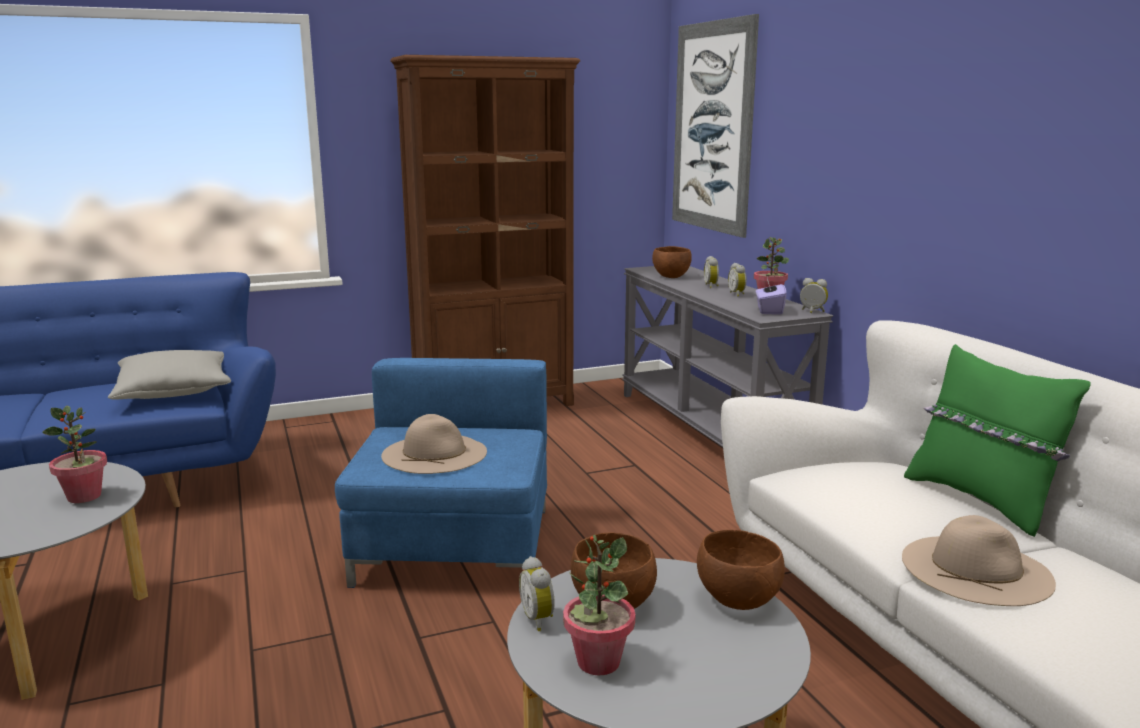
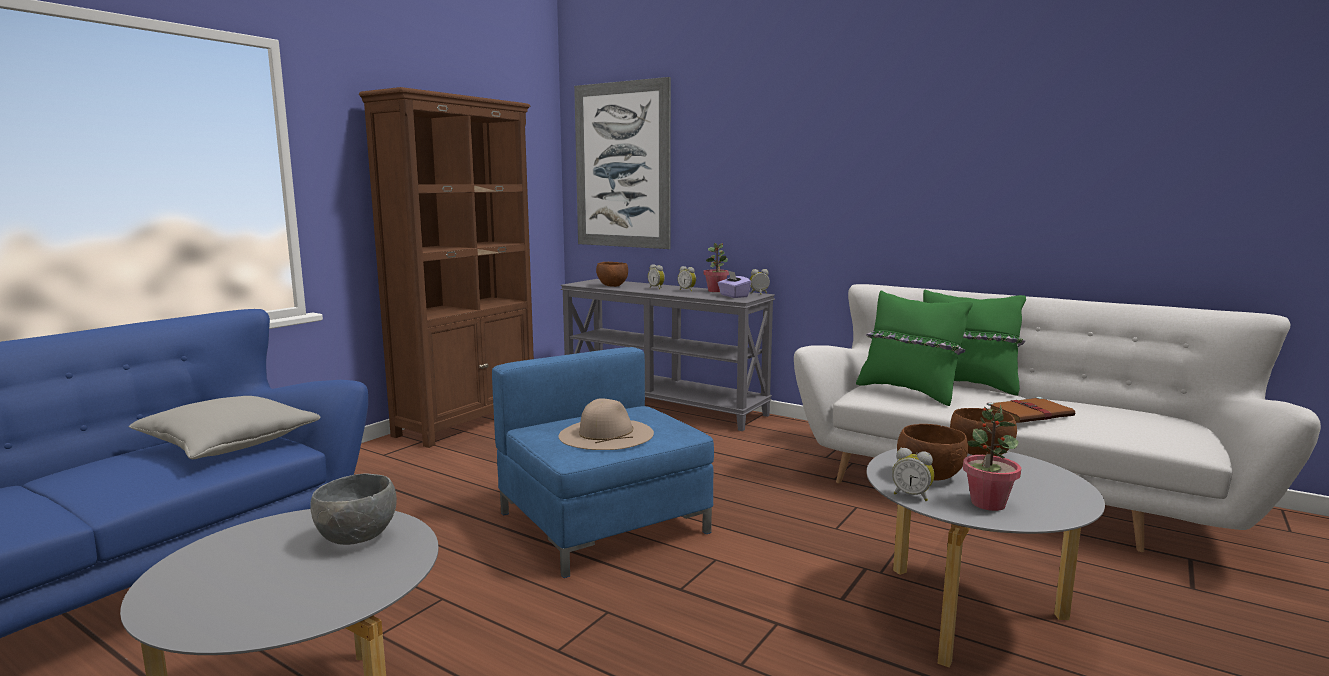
camera: 35 degrees left, 5 degrees down
(84, 496) = (359, 538): potted plant -> grey bowl
(866, 489) = (909, 392): none -> green pillow
(976, 569) = (1030, 413): beige hat -> brown book

